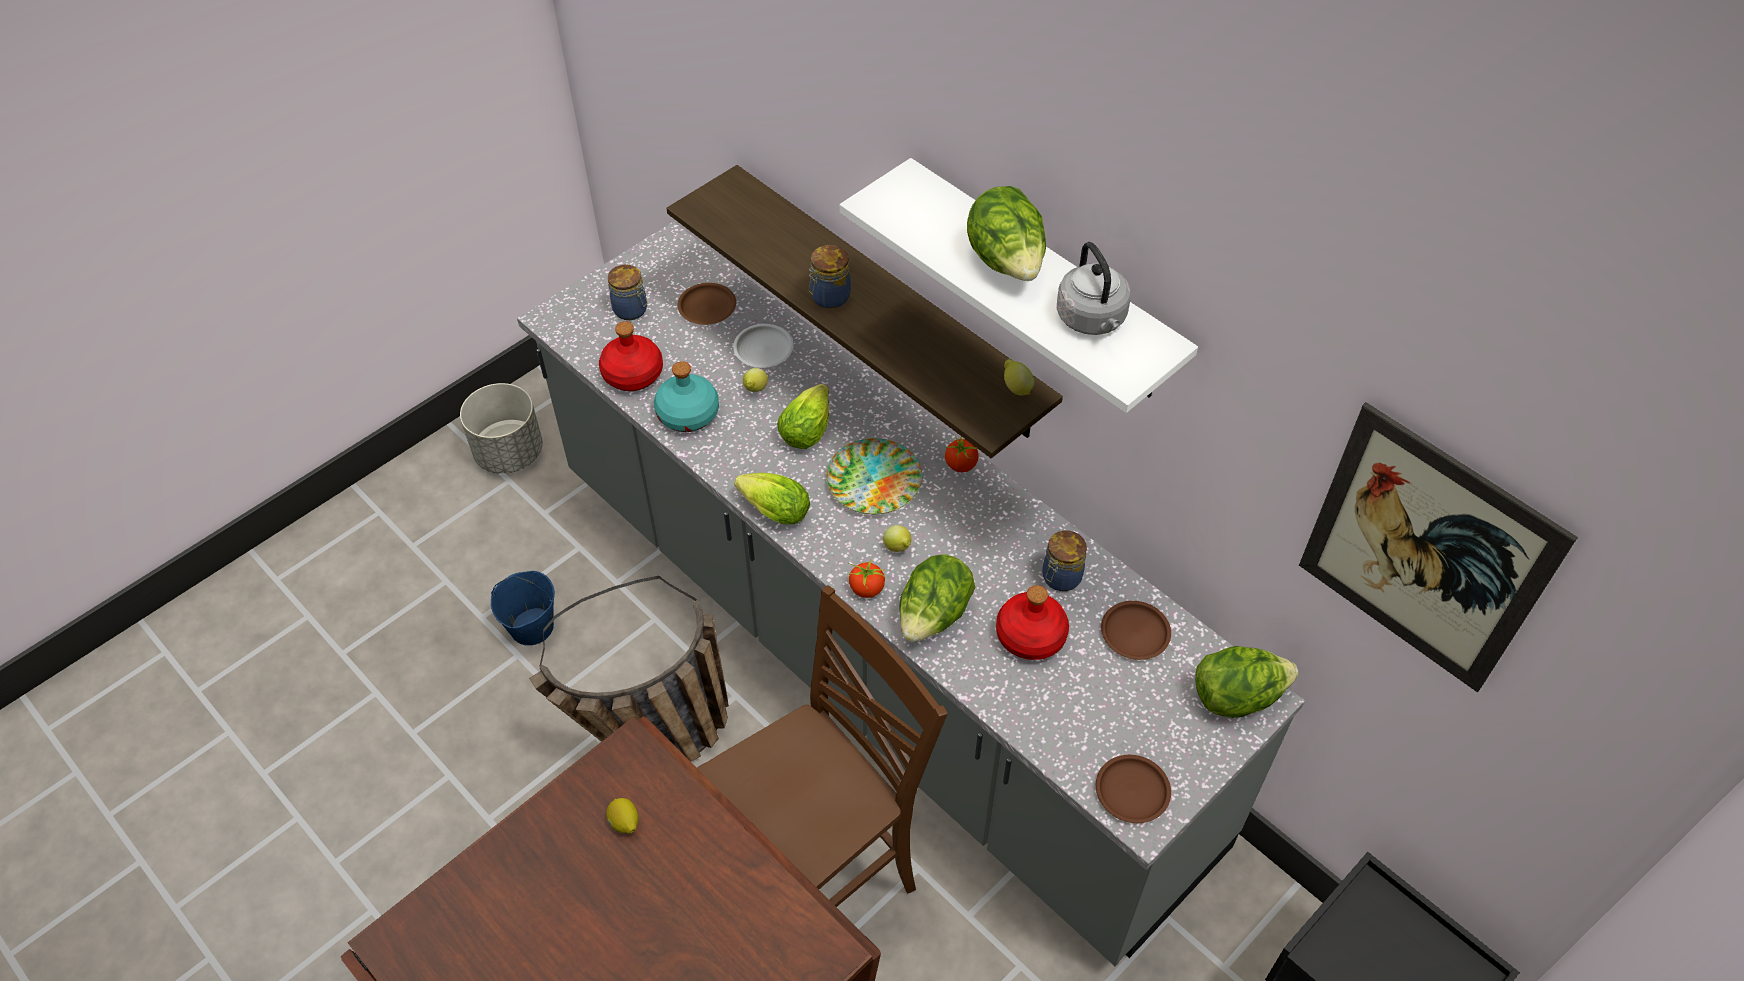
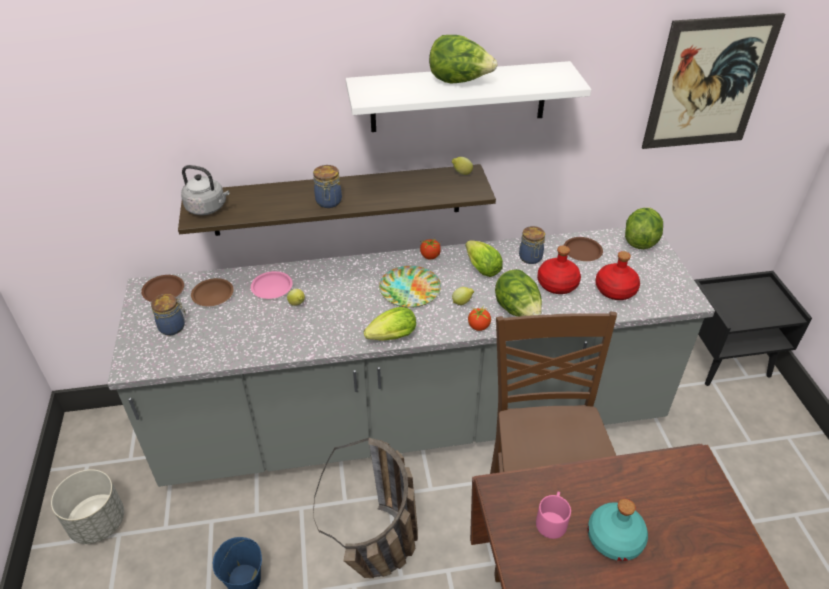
camera: 55 degrees left, 10 degrees down
(624, 823) = (551, 519): lemon -> pink mug
(632, 374) = (224, 350): red bottle -> red bottle (615, 290)
(688, 414) = (283, 340): turquoise bottle -> turquoise bottle (615, 539)
(763, 349) = (272, 288): white plate -> pink plate
(808, 428) = (347, 297): lettuce -> lettuce (480, 267)
(1092, 320) = (525, 76): grey kettle -> grey kettle (208, 208)
(1132, 792) = (672, 296): brown plate -> brown plate (164, 291)

